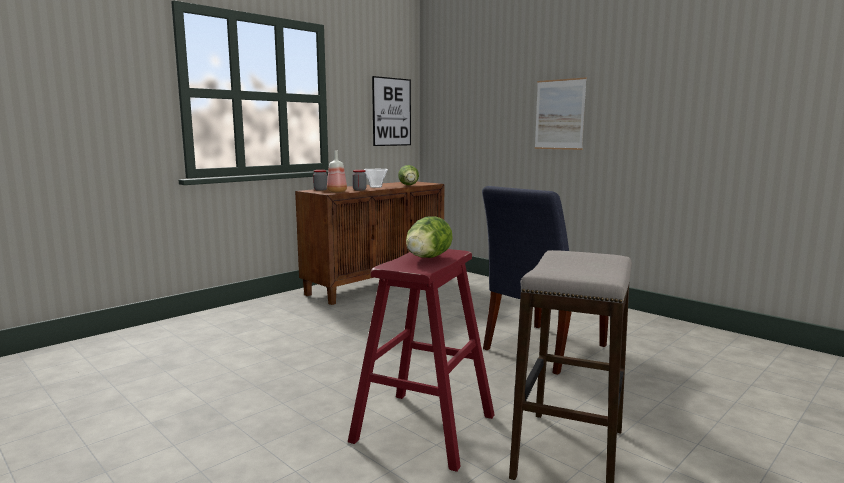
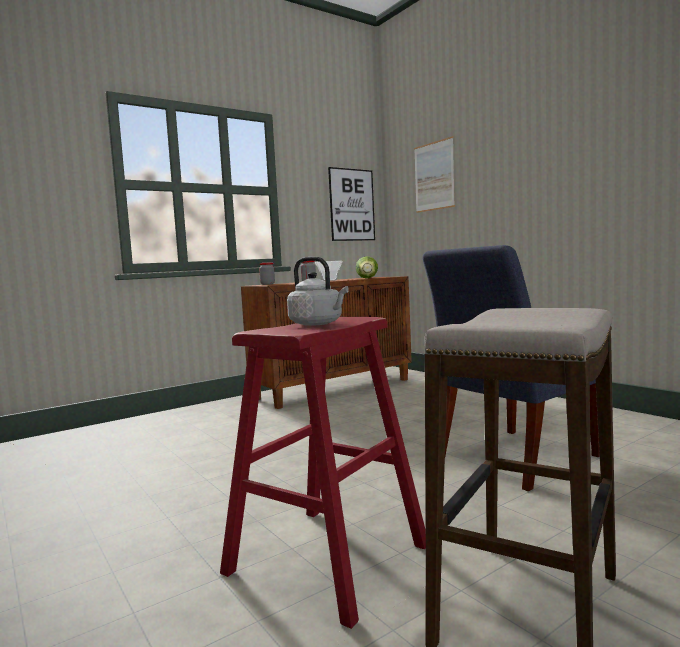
camera: 10 degrees right, 5 degrees down
(336, 192) = (281, 284): bottle -> none
(427, 258) = (318, 324): lettuce -> grey kettle
(559, 114) = (534, 184): picture -> picture (434, 176)

